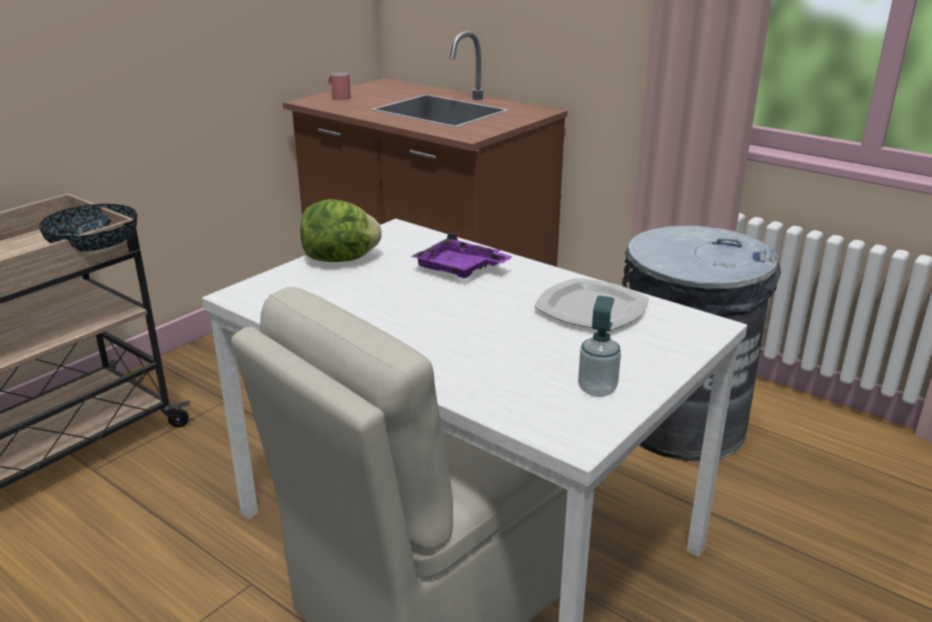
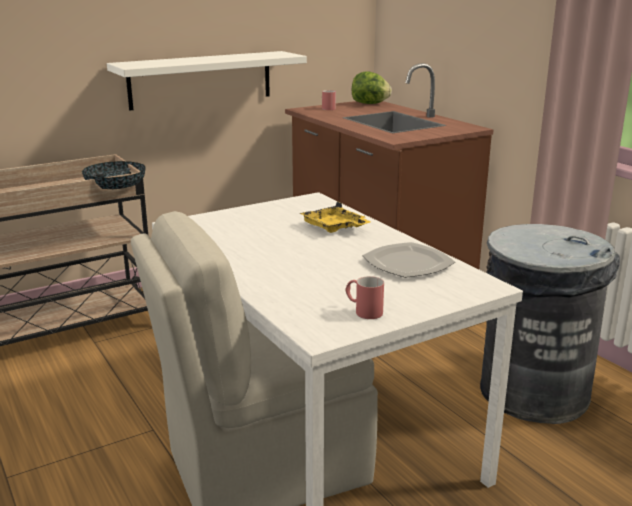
camera: 20 degrees right, 5 degrees down
(170, 72) = (201, 80): none -> white shelf
(341, 259) = (258, 212): lettuce -> lettuce (370, 103)
(460, 269) = (334, 227): purple tray -> yellow tray
(597, 389) = (363, 311): soap dispenser -> red mug

